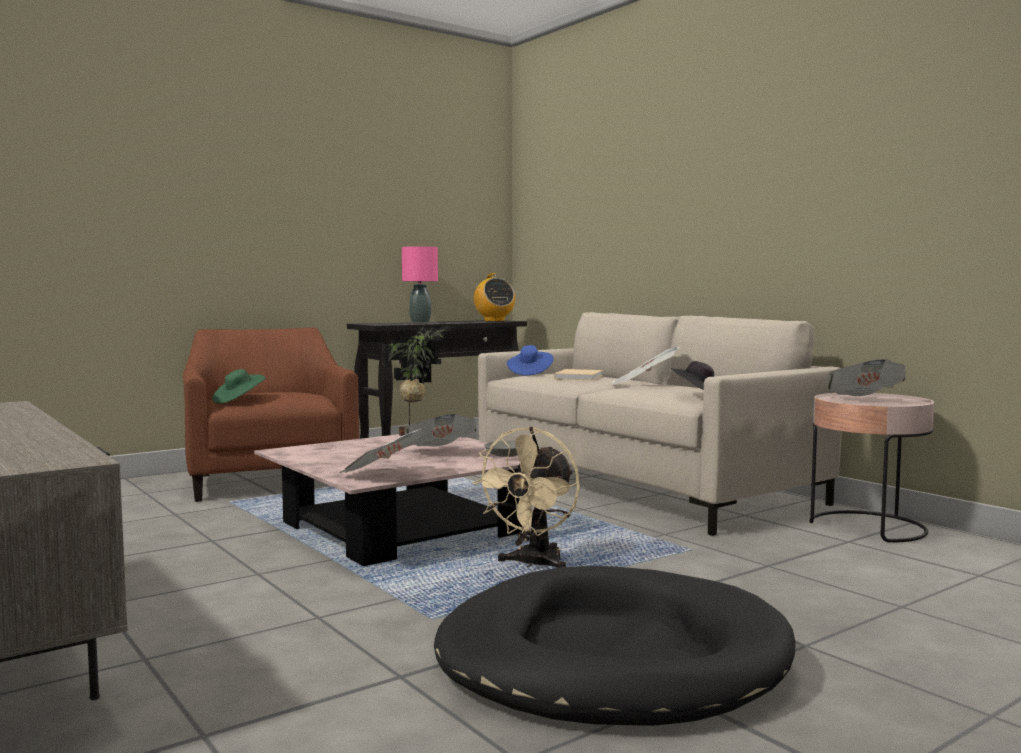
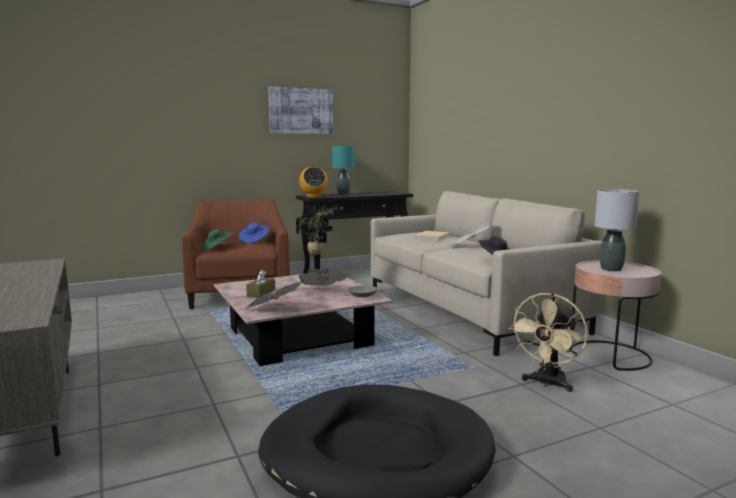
camera: 10 degrees right, 5 degrees up
(344, 458) = (261, 293): none -> brown tissue box
(354, 192) = (301, 111): none -> picture
(420, 322) = (343, 194): pink table lamp -> turquoise table lamp
(494, 321) = (391, 193): radio -> radio (313, 196)
(529, 373) = (403, 232): blue hat -> blue hat (254, 241)
(533, 564) = (365, 372): beige fan -> beige fan (547, 383)
(864, 400) = (611, 269): newspaper -> grey table lamp

